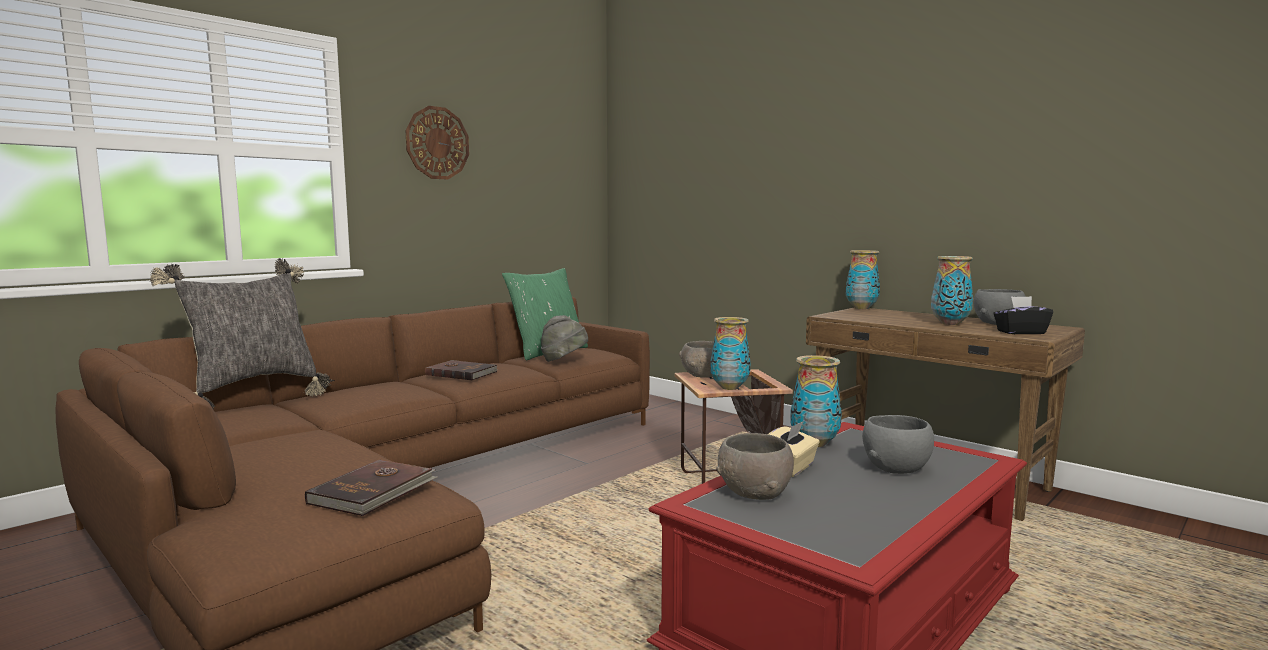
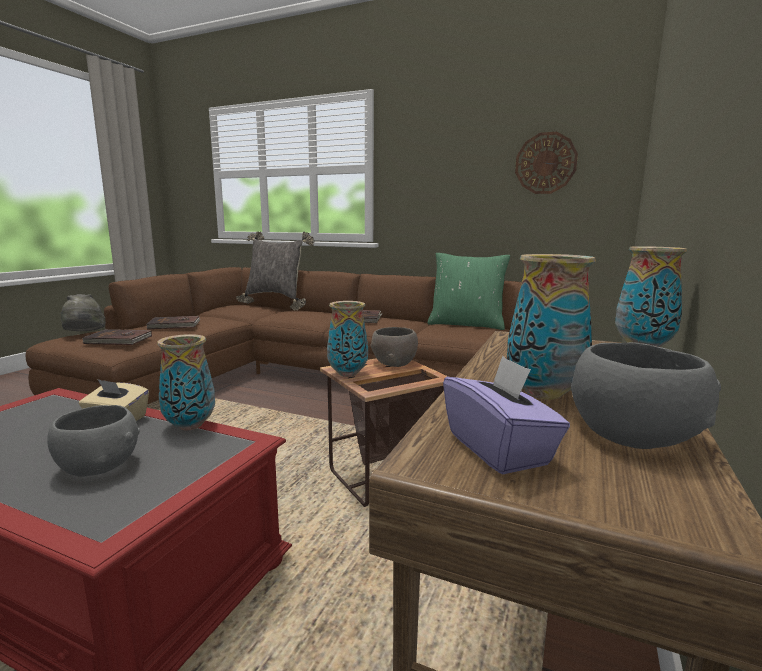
camera: 70 degrees right, 5 degrees up
(308, 458) = (174, 325): none -> brown book
(437, 143) = (440, 151): wall clock -> wall clock (545, 163)
(564, 360) = (438, 330): grey hat -> grey hat (84, 334)
(753, 492) = (61, 411): grey bowl -> none
(1020, 332) = (498, 449): black tissue box -> purple tissue box

